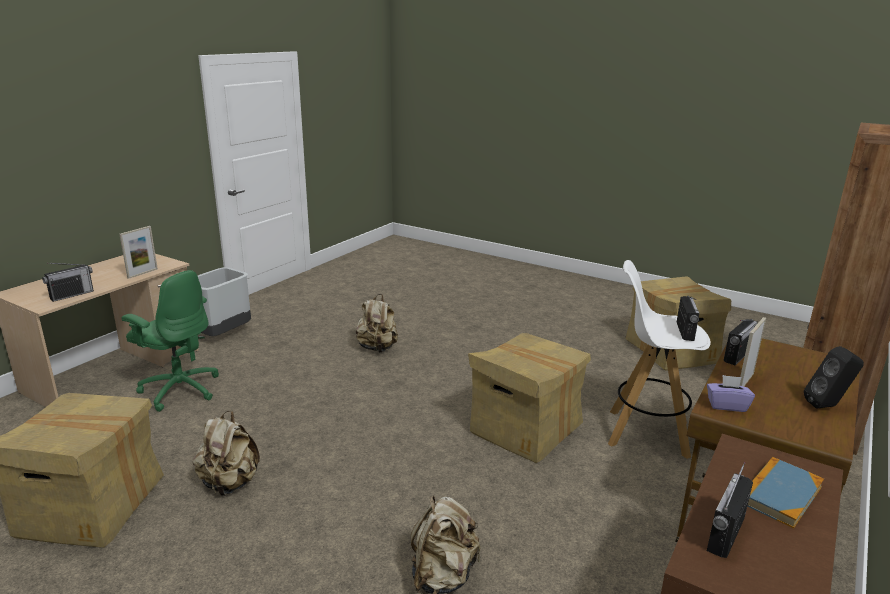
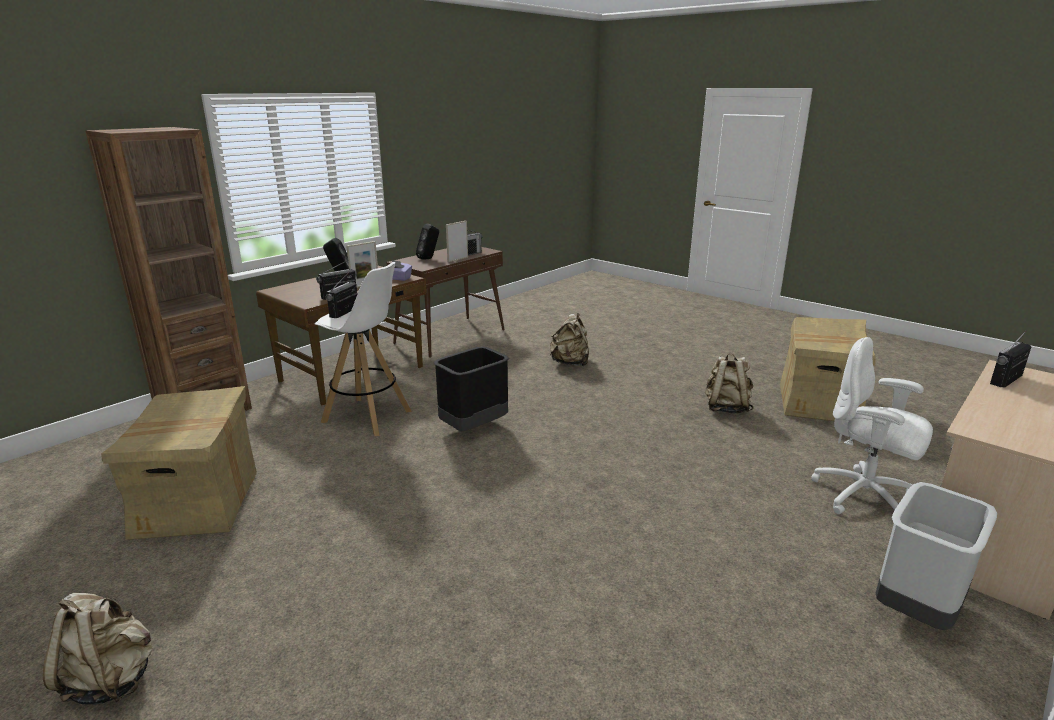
camera: 170 degrees left, 0 degrees up
(142, 273) = (982, 411): picture frame -> picture frame (457, 259)
(180, 389) = (864, 497): green office chair -> white office chair
(377, 348) = (625, 548): beige backpack -> beige backpack (111, 680)
(525, 428) = (473, 427): cardboard box -> black trash can
(780, 494) = (429, 258): book -> black speaker

